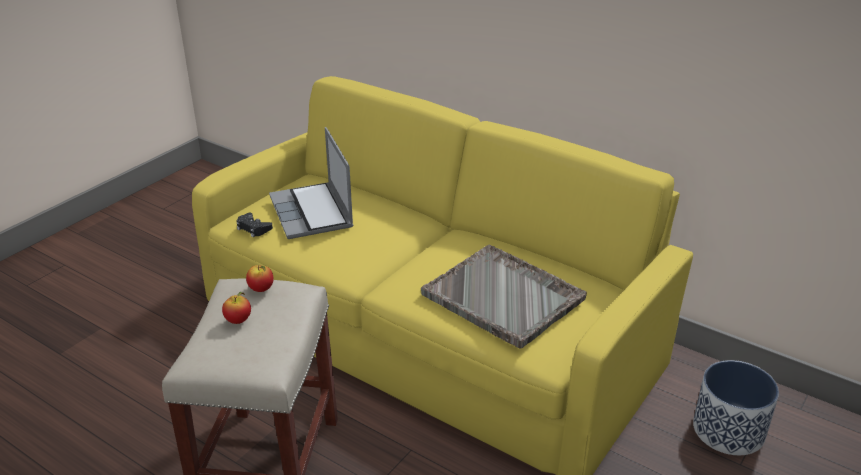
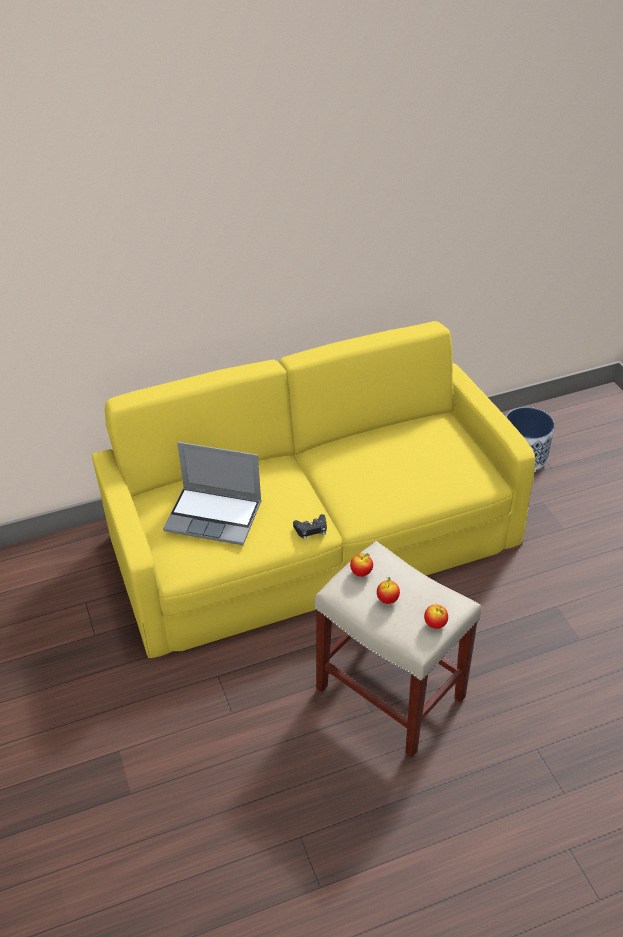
camera: 55 degrees left, 10 degrees up
(220, 363) = (435, 624): none -> apple
(253, 228) = (203, 560): black game controller -> black game controller (311, 529)
(504, 298) = (417, 467): grey tray -> none

